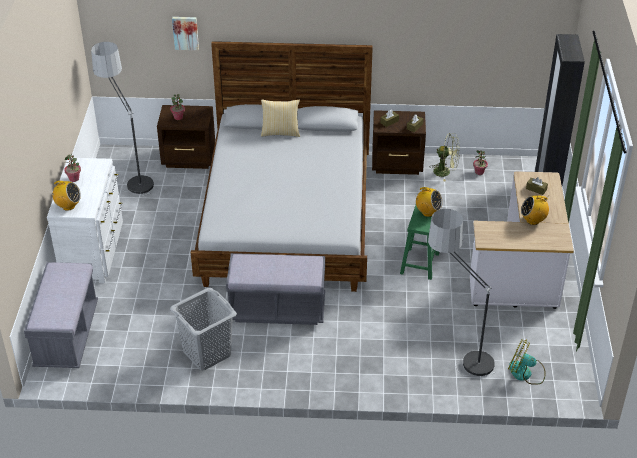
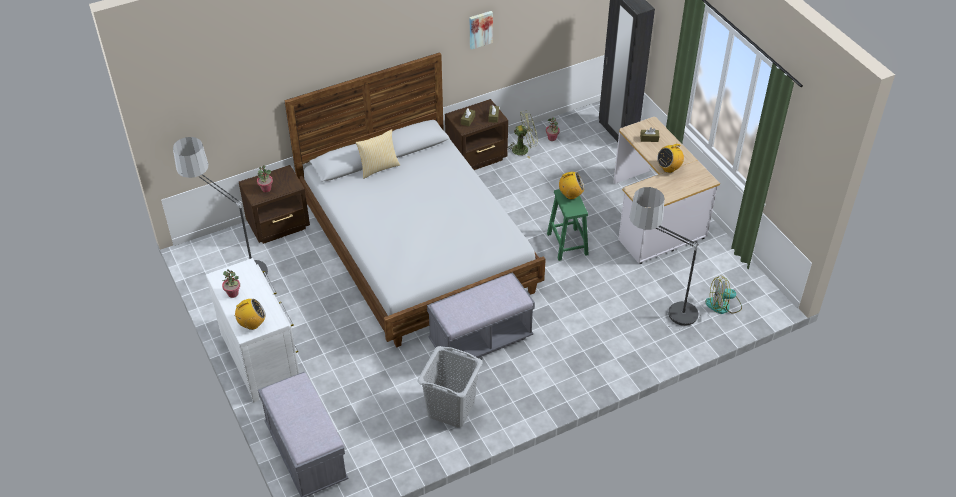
camera: 30 degrees left, 5 degrees up
(185, 32) = (256, 100): picture -> picture (480, 29)

